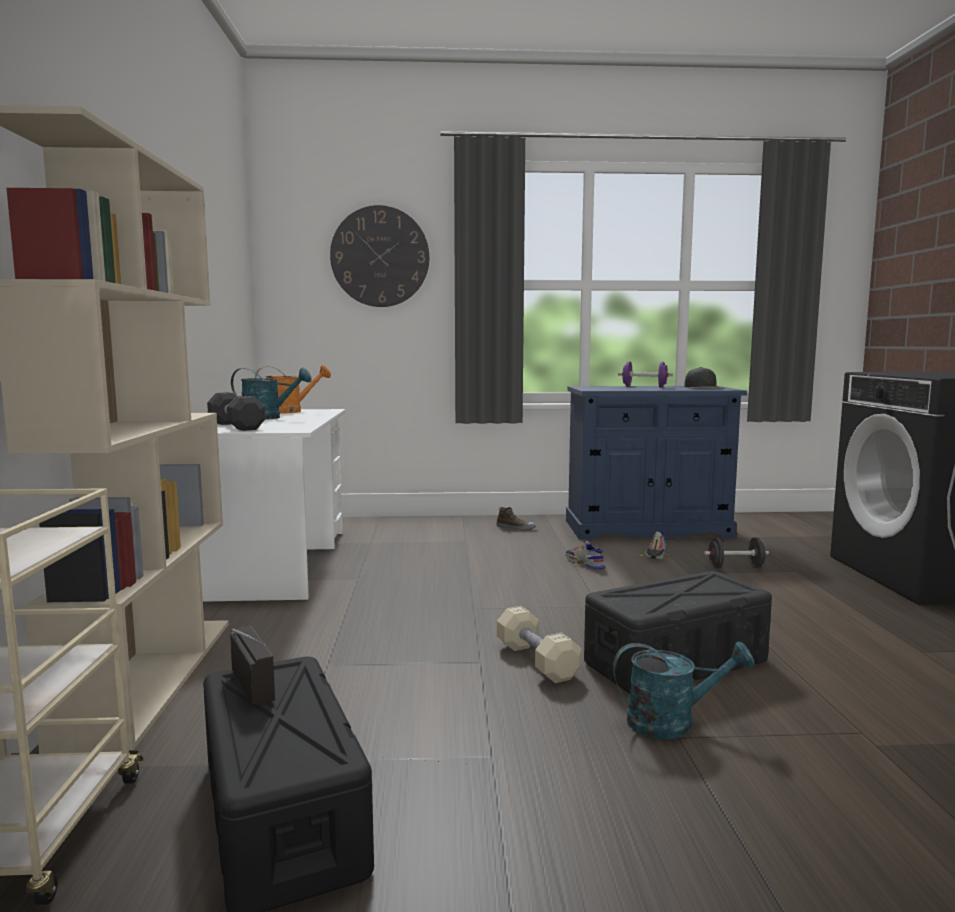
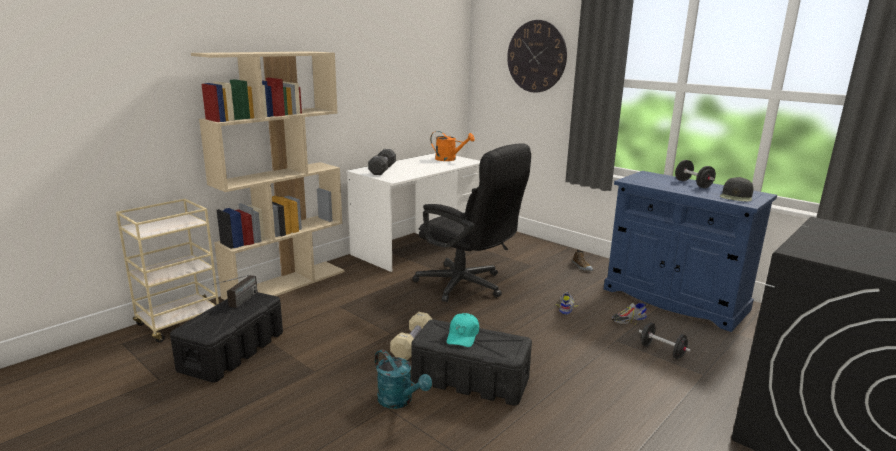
camera: 45 degrees right, 10 degrees up
(268, 418) = (420, 164): turquoise watering can -> none
(447, 581) = (467, 286): none -> black office chair
(644, 387) = (693, 184): purple dumbbell -> black dumbbell
(664, 593) = (463, 336): none -> turquoise cap

